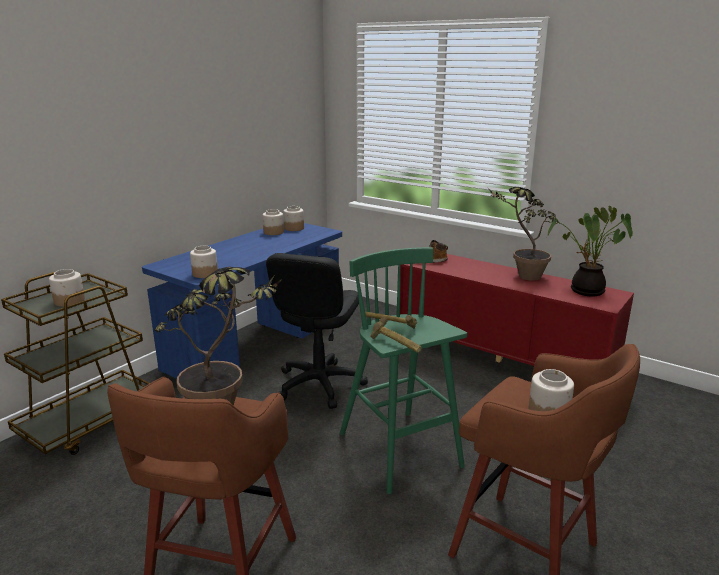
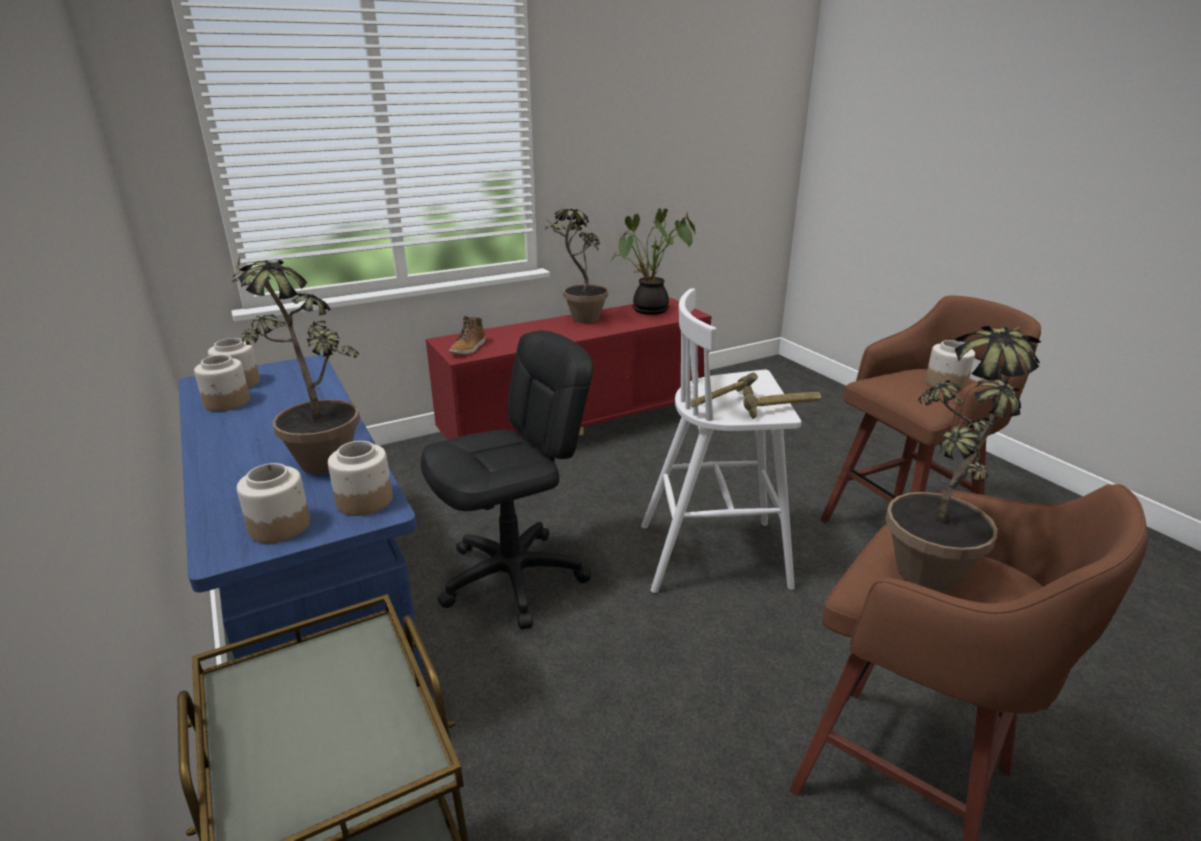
camera: 65 degrees left, 5 degrees up
(70, 301) = (333, 716): jar -> jar (280, 526)
(237, 257) = (316, 456): none -> potted plant
(319, 384) = (513, 578): black office chair -> black office chair turned 75 degrees counterclockwise
(401, 451) = (716, 555): green stool -> white stool

